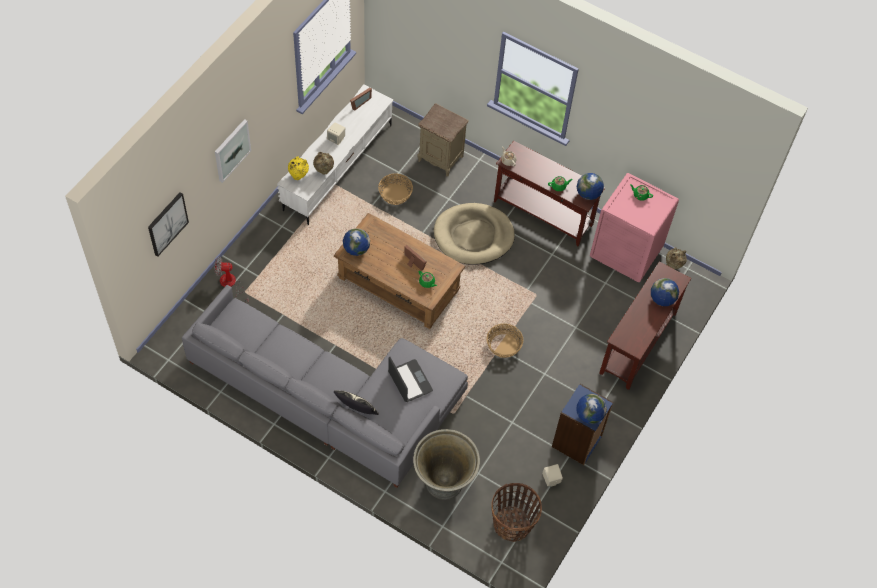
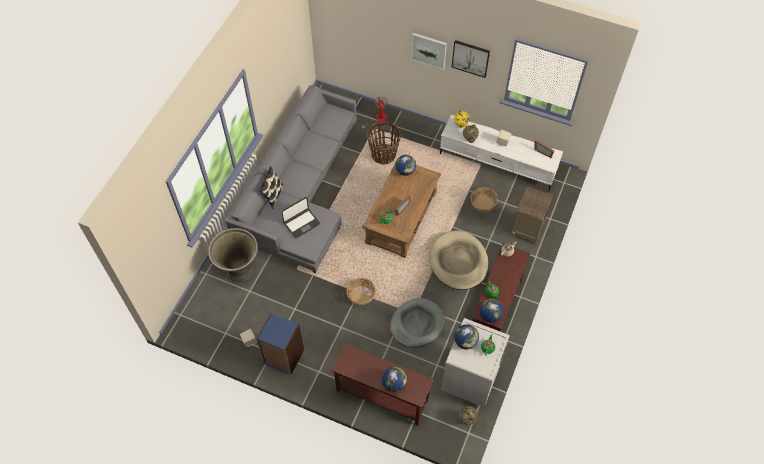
camera: 85 degrees right, 0 degrees up
(167, 223) = (359, 30): picture -> picture (470, 58)
(512, 524) = (210, 318): basket -> basket (383, 155)
(551, 293) = (417, 324): none -> grey dog bed
(589, 415) = (270, 333): globe -> globe (465, 341)
(626, 254) = (470, 379): pink dresser -> grey dresser

